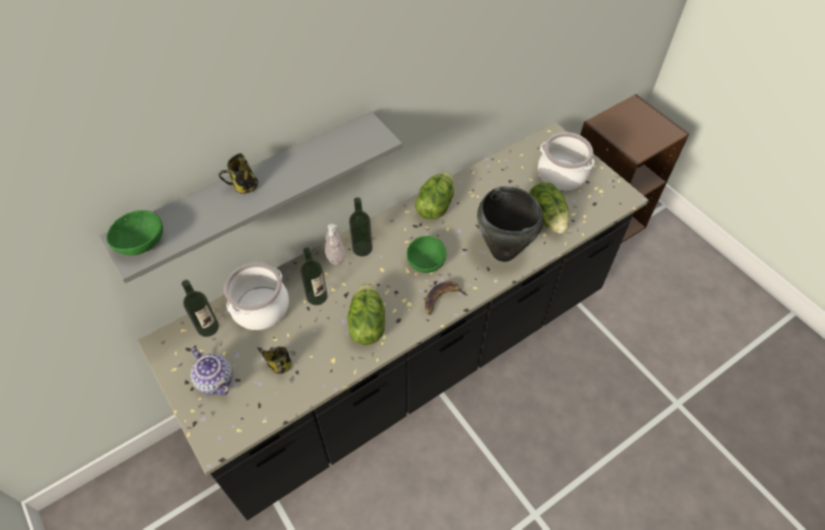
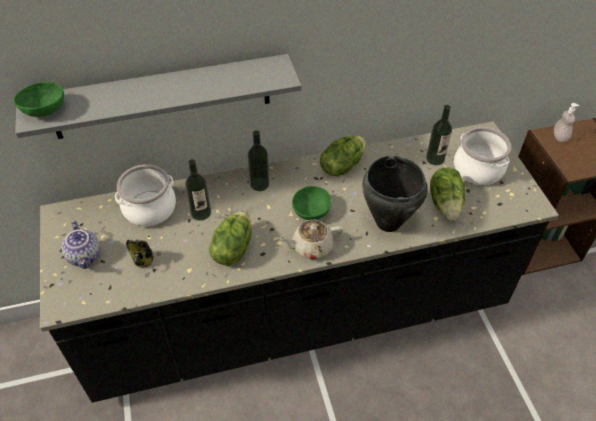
camera: 20 degrees right, 5 degrees down
(208, 327) = (99, 212): bottle -> bottle (435, 159)
(244, 187) = (148, 88): mug -> none
(336, 257) = (233, 185): soap dispenser -> soap dispenser (560, 137)
(442, 298) = (311, 247): banana -> beige teapot

